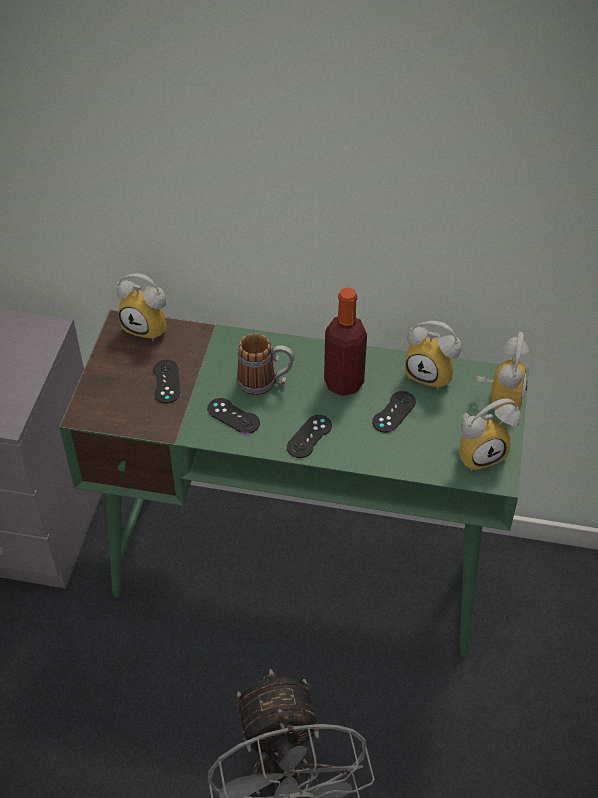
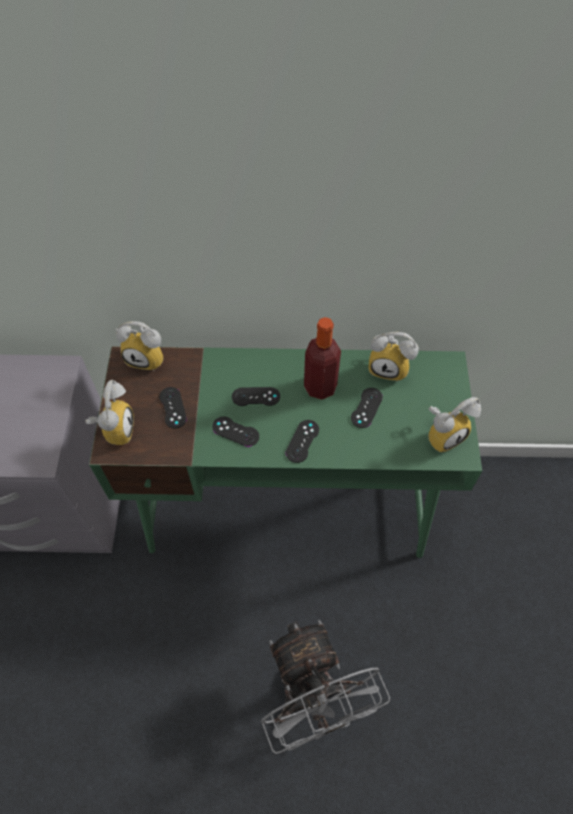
camera: 10 degrees left, 10 degrees up
(265, 383) = (256, 397): mug -> black game controller
(498, 397) = (446, 381): alarm clock -> alarm clock (115, 429)

